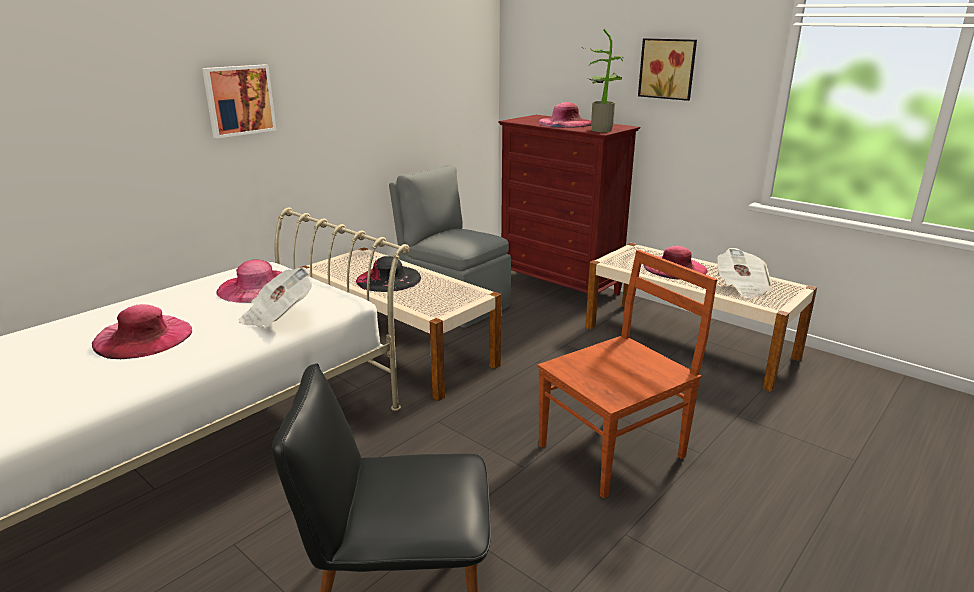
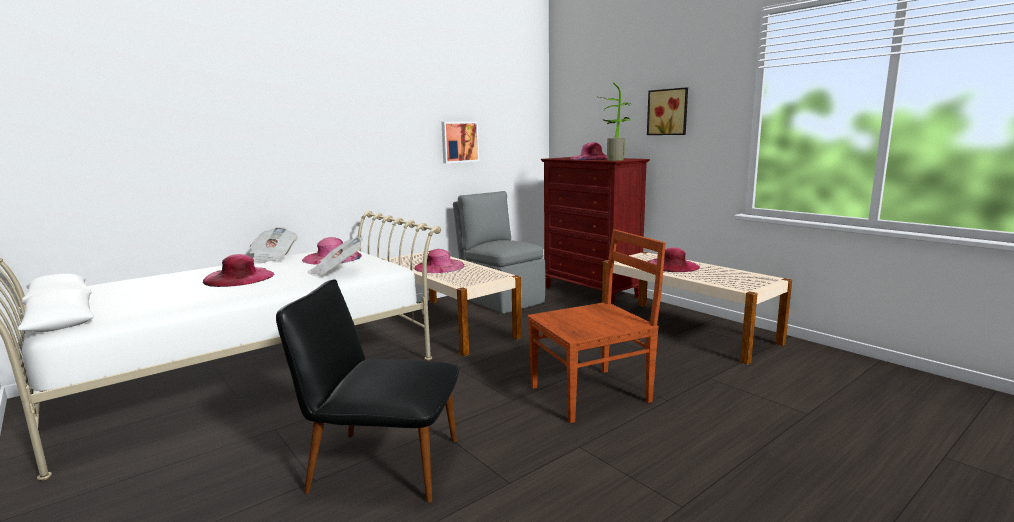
camera: 10 degrees right, 10 degrees down
(239, 100) = (339, 133): picture -> picture (459, 142)
(388, 279) = (439, 266): black hat -> pink hat
(741, 287) = (723, 277): newspaper -> newspaper (273, 258)

